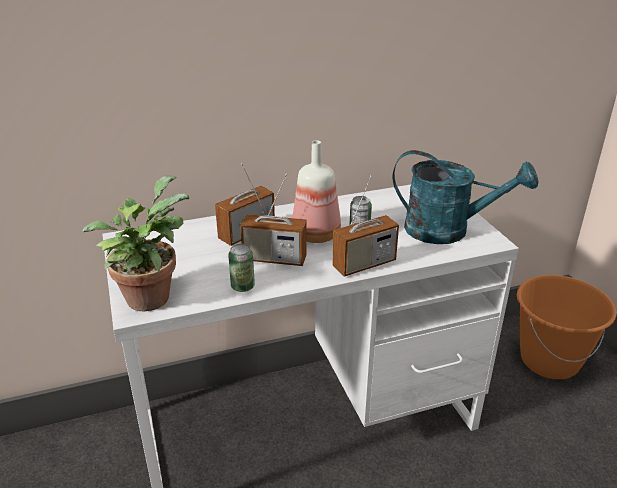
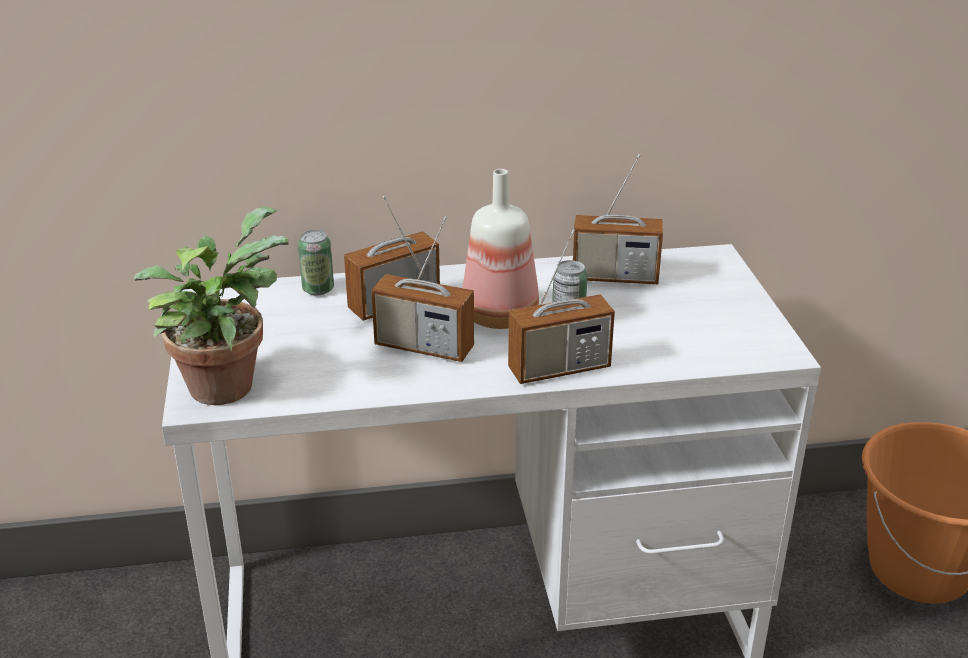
camera: 10 degrees right, 0 degrees up
(242, 286) = (363, 384): can -> can (318, 289)
(377, 205) = (614, 277): none -> radio
(448, 230) = (714, 328): turquoise watering can -> none

